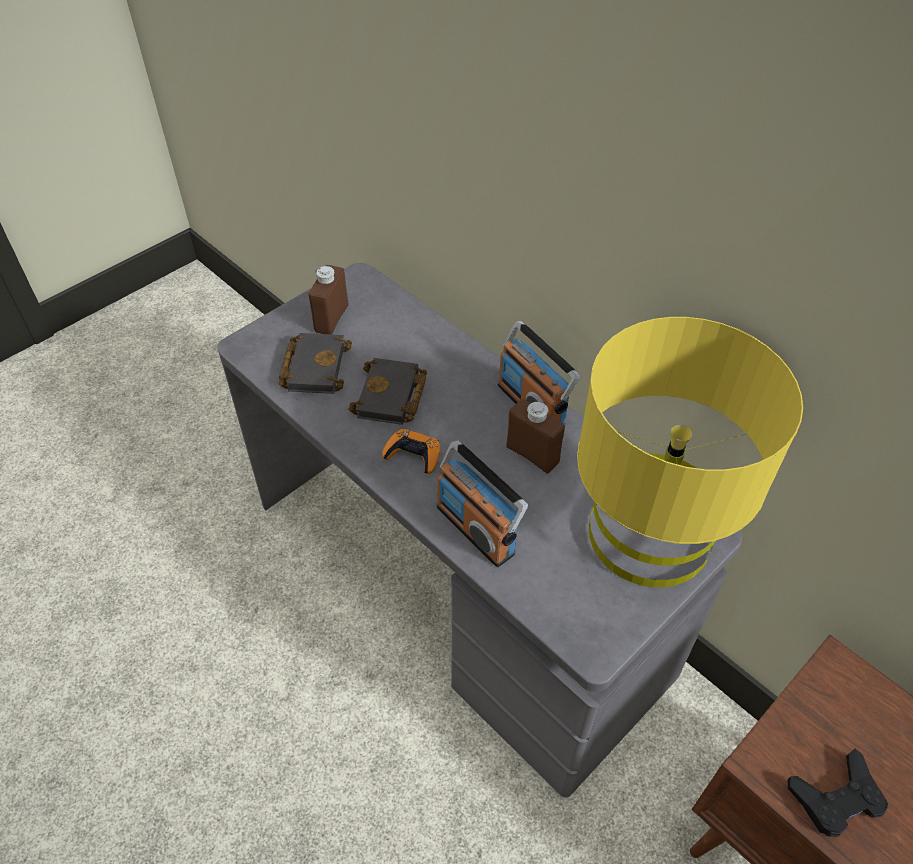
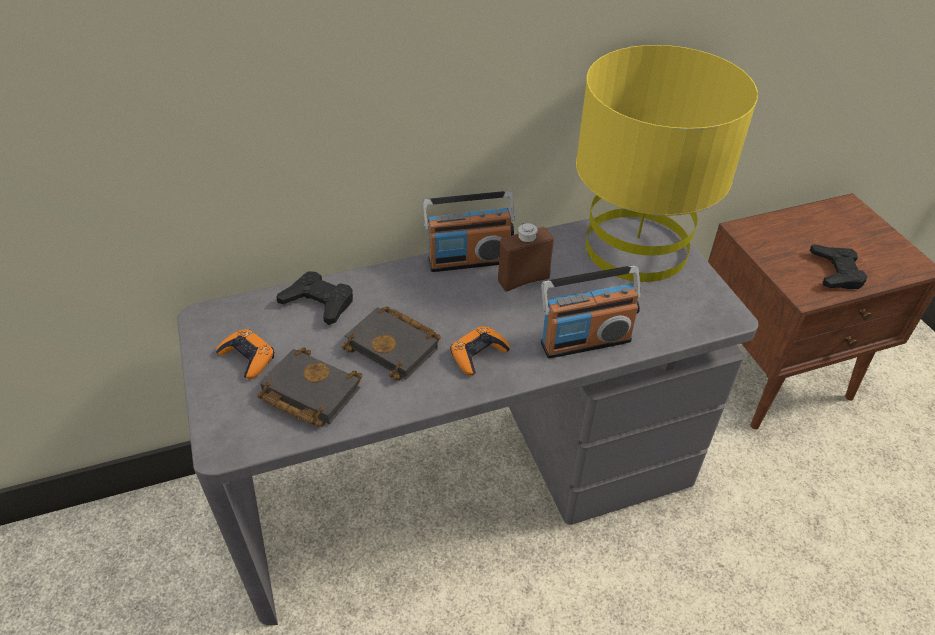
camera: 65 degrees left, 5 degrees down
(331, 318) = (247, 357): brown bottle -> orange game controller
(413, 331) = (319, 302): none -> black game controller

